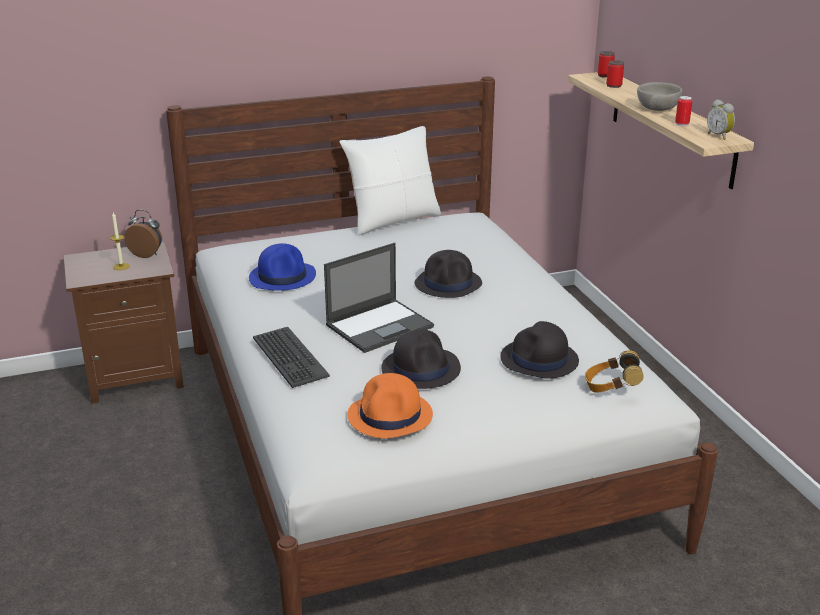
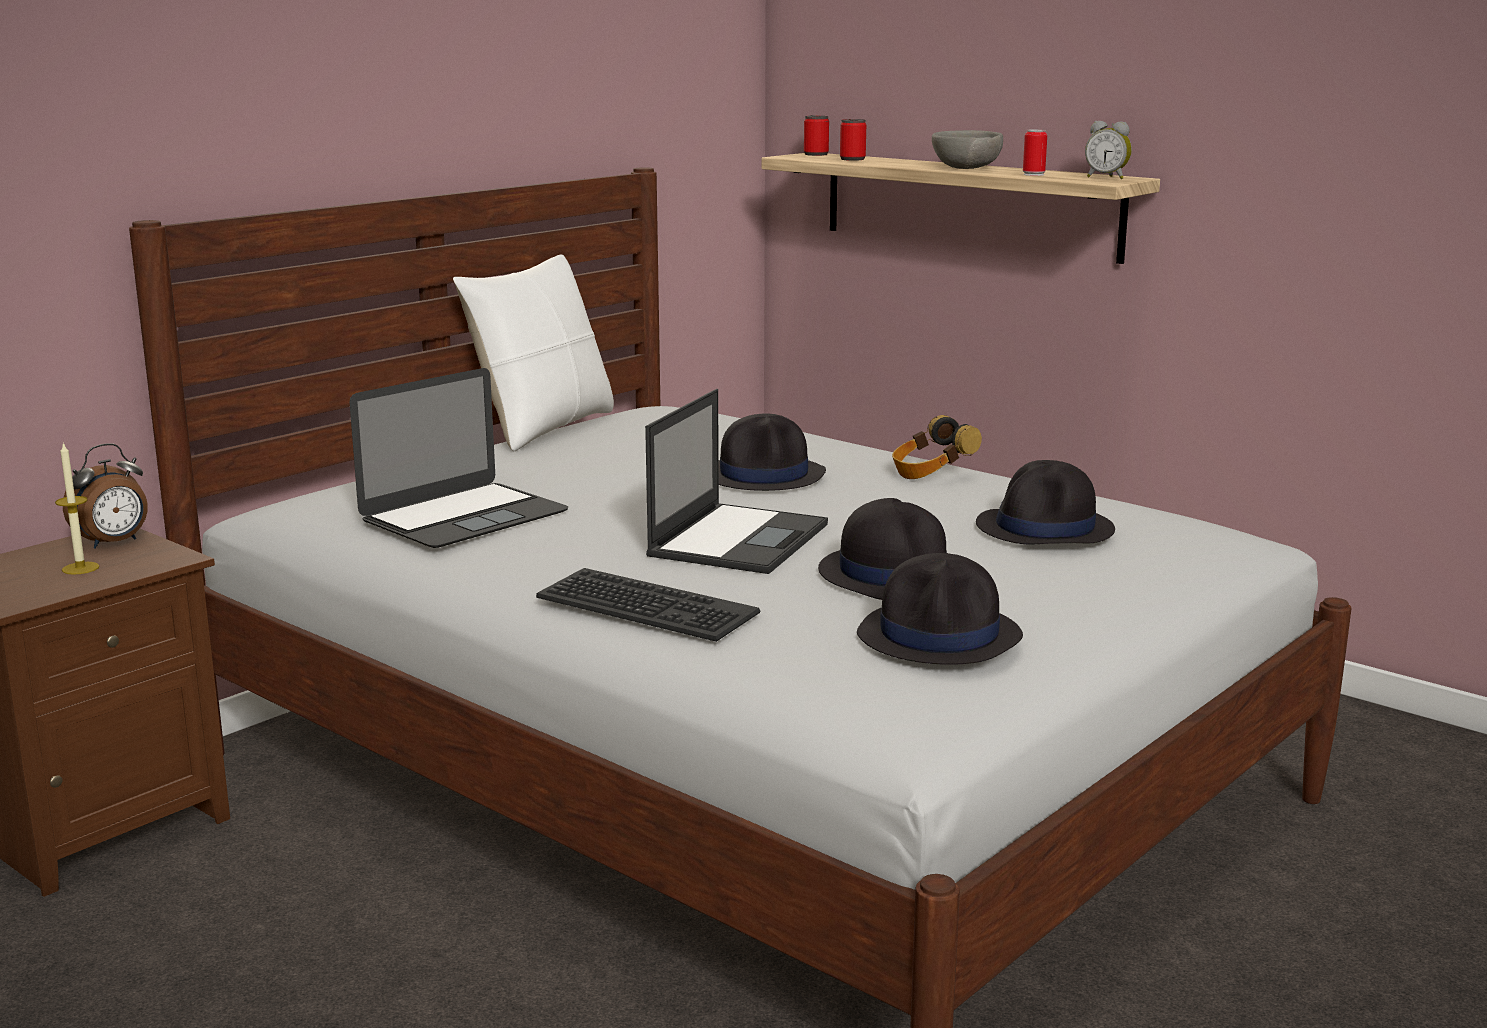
camera: 30 degrees left, 10 degrees down
(147, 254) = (114, 543): alarm clock -> alarm clock turned 150 degrees clockwise
(283, 277) = (464, 516): blue hat -> laptop
(390, 416) = (940, 636): orange hat -> black hat
(611, 388) = (1188, 538): headphones -> headphones (931, 473)

